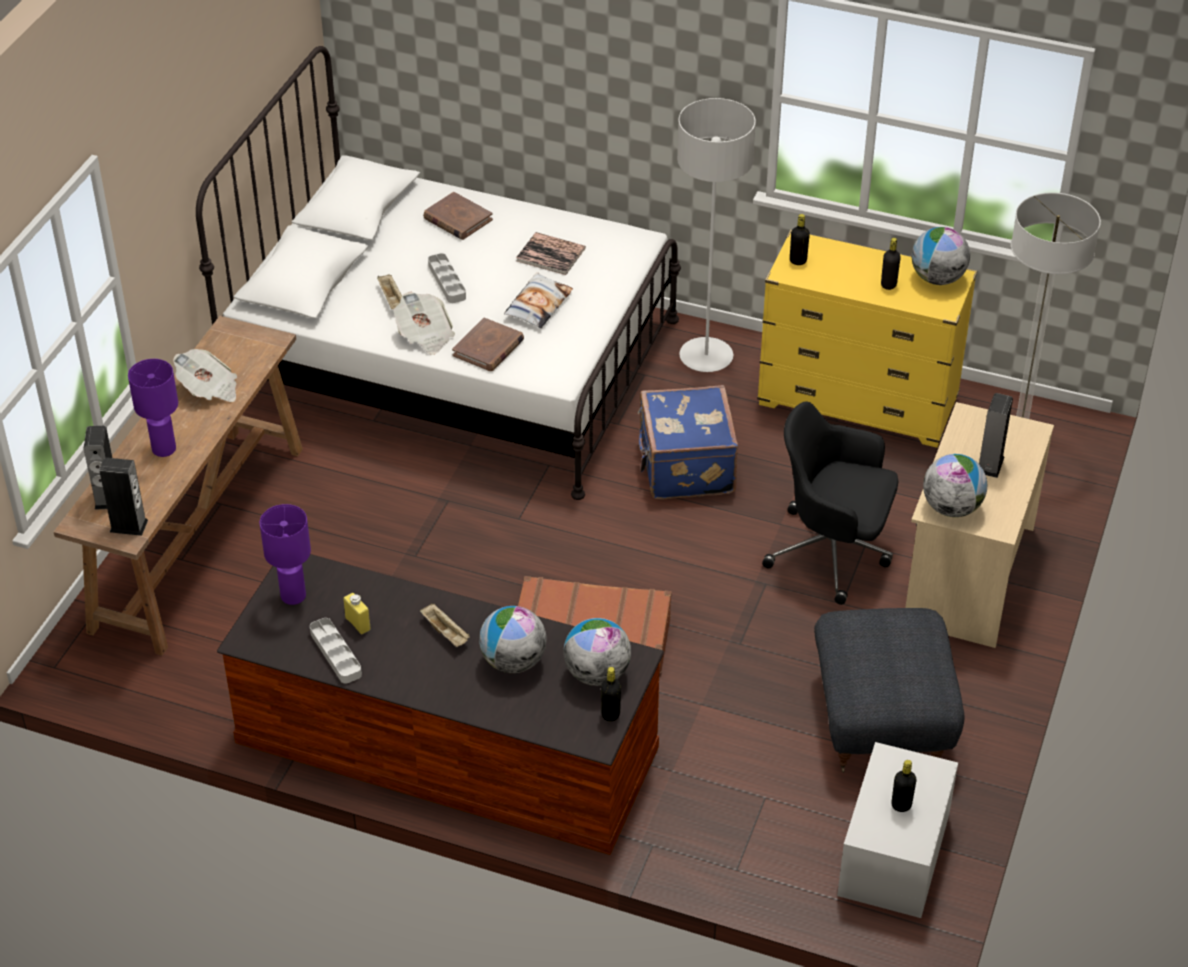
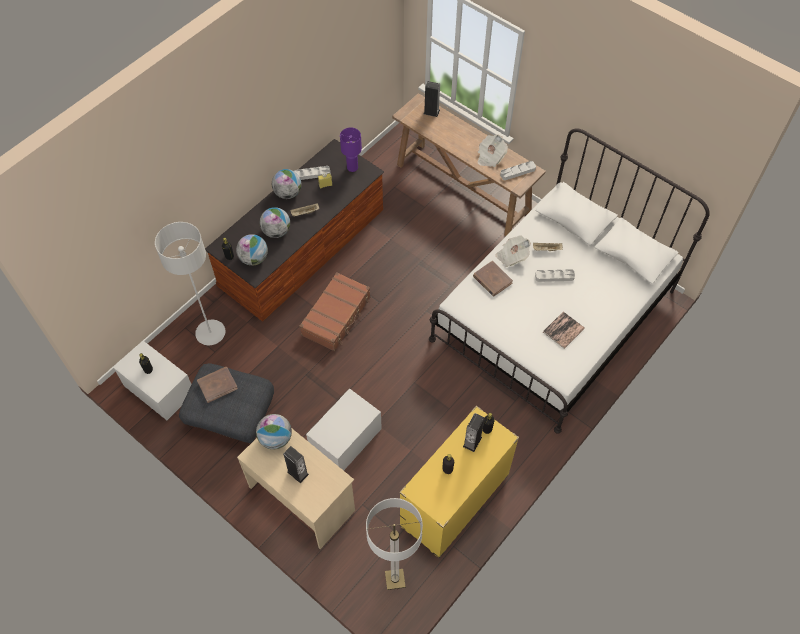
camera: 110 degrees right, 15 degrees up
(128, 526) = (410, 116): speaker -> speaker (472, 441)
(164, 449) = (454, 135): purple table lamp -> none
(236, 348) = (517, 172): none -> grey tray
(457, 219) = (609, 296): brown book -> brown book (217, 385)
(538, 305) = (520, 311): pillow -> none
(684, 467) = (434, 394): blue suitcase -> none
(706, 357) = (520, 436): grey floor lamp -> grey floor lamp (210, 333)
(832, 552) = (346, 439): black office chair -> white storage box
(937, 278) = (443, 500): globe -> globe (288, 193)

